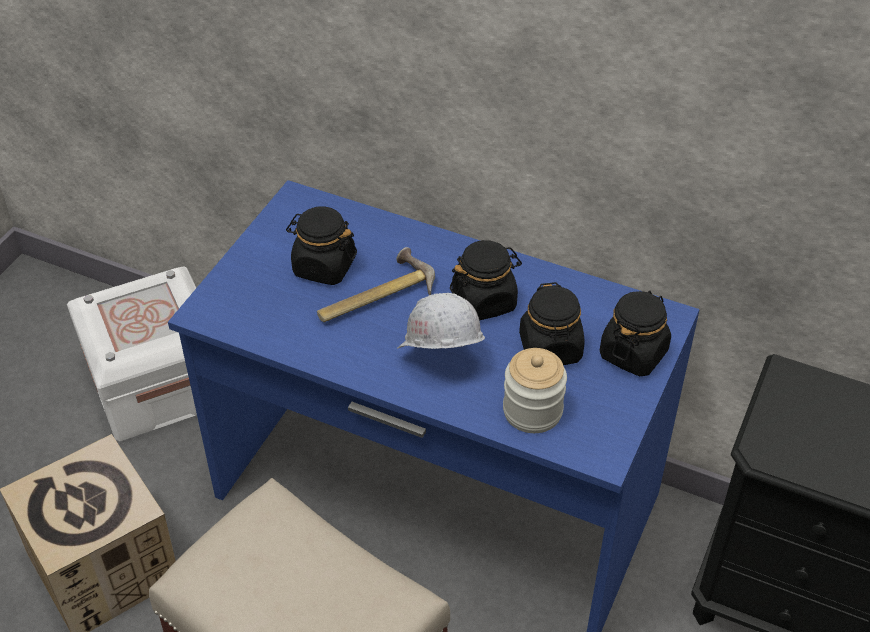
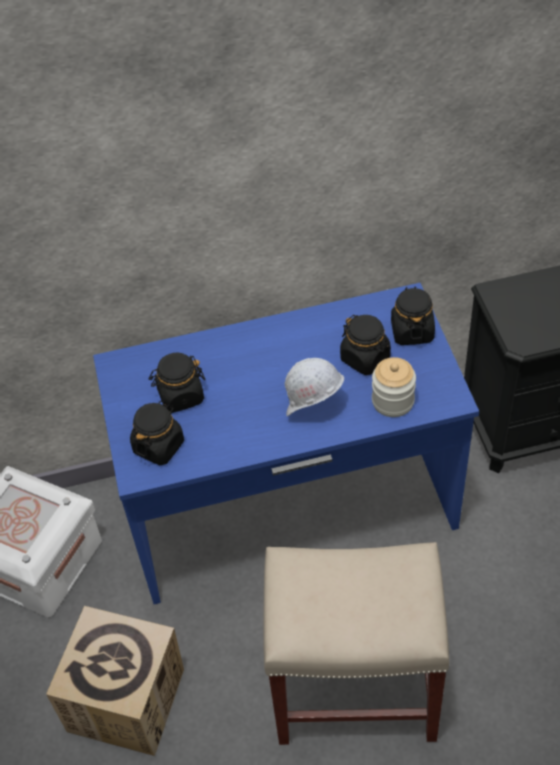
camera: 35 degrees left, 5 degrees up
(374, 295) = (231, 393): hammer -> none
(484, 301) = (299, 354): black jar -> black jar (159, 446)

